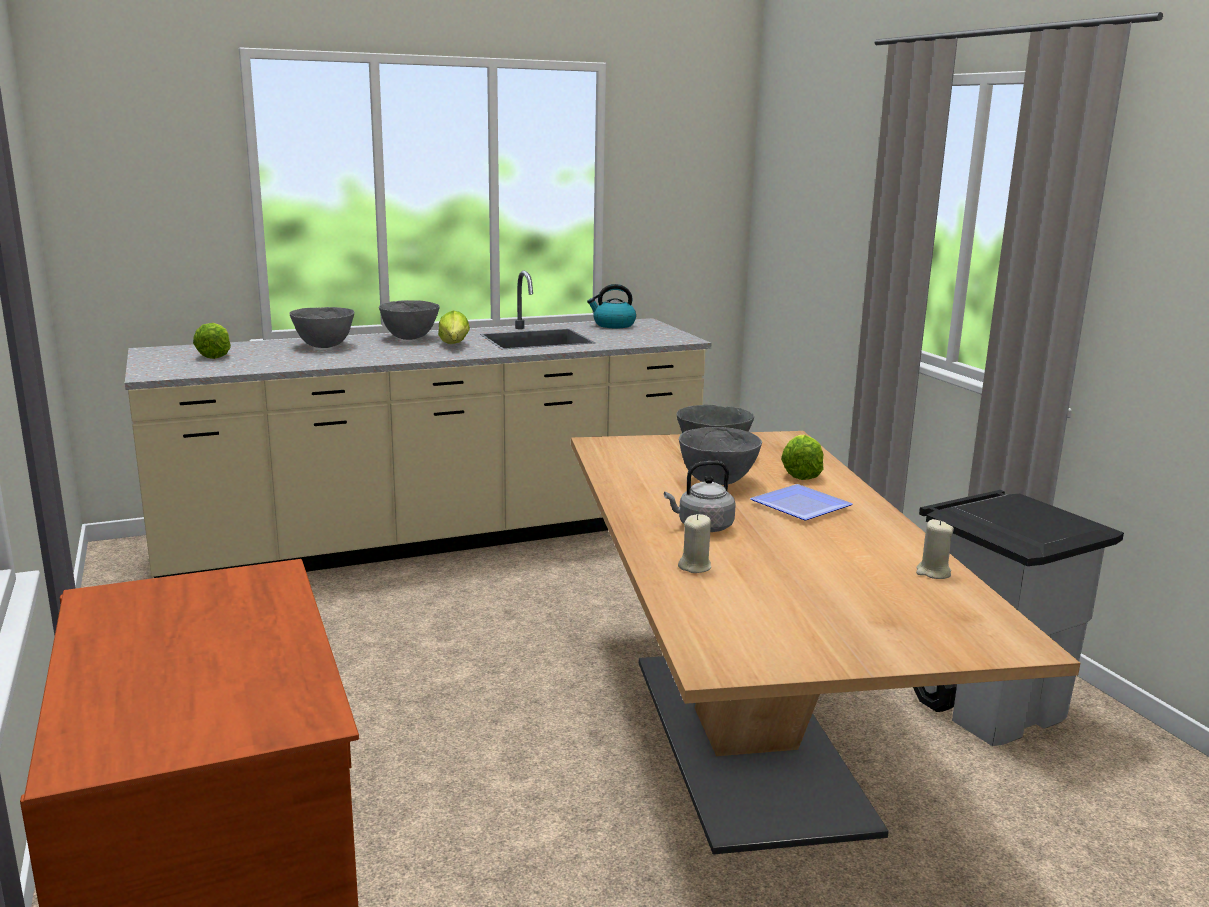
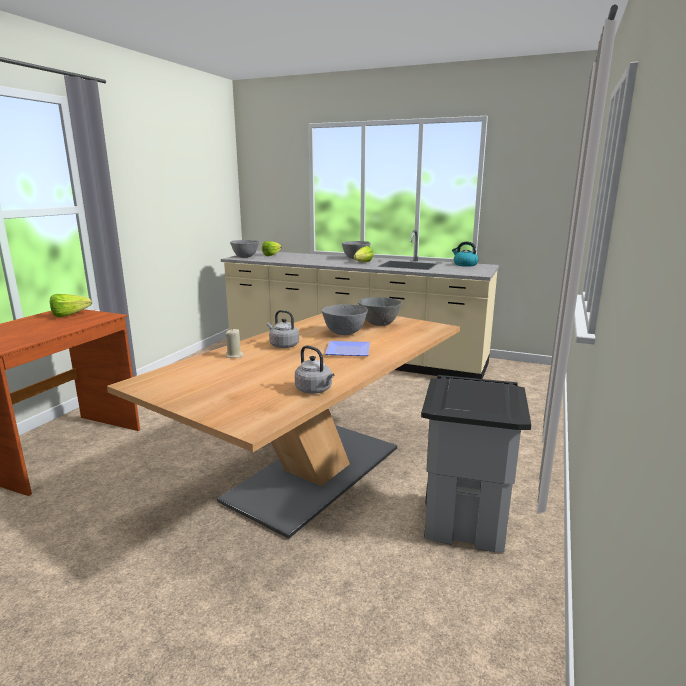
camera: 45 degrees right, 0 degrees up
(324, 346) = (315, 257): grey bowl -> grey bowl (245, 257)
(802, 471) = (397, 340): lettuce -> lettuce (73, 315)
(933, 573) = (315, 390): beige candle -> grey kettle

